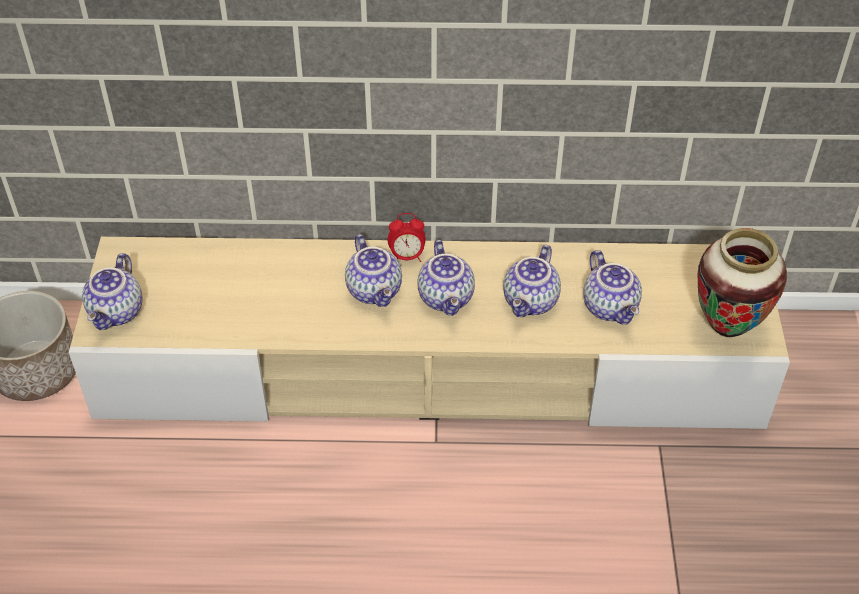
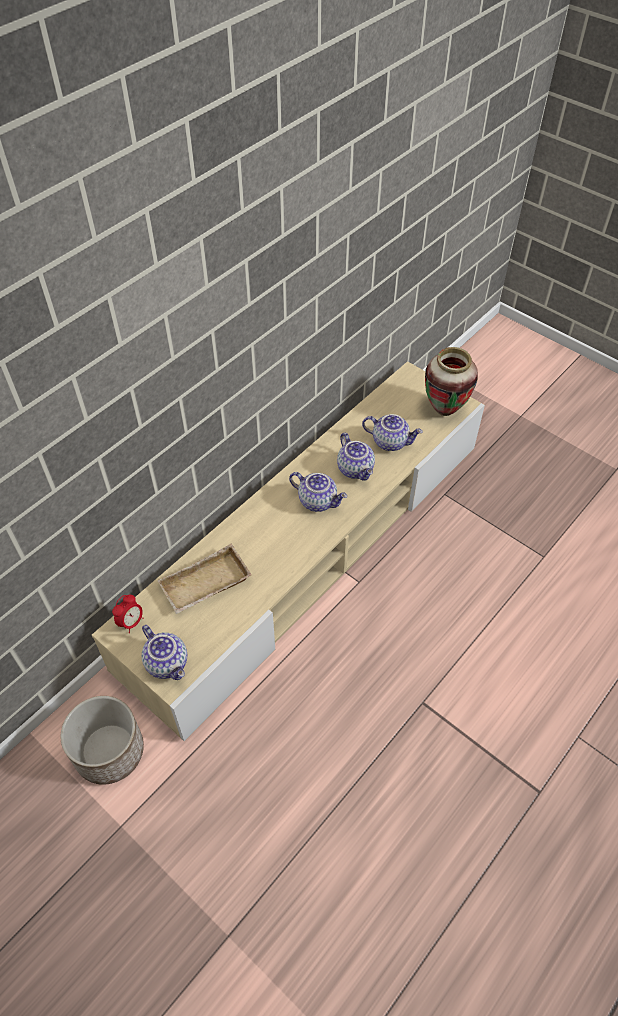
camera: 50 degrees left, 5 degrees up
(237, 280) = (205, 586): none -> beige tray
(375, 291) = (281, 527): teapot -> none
(407, 257) = (271, 498): alarm clock -> alarm clock (131, 622)

